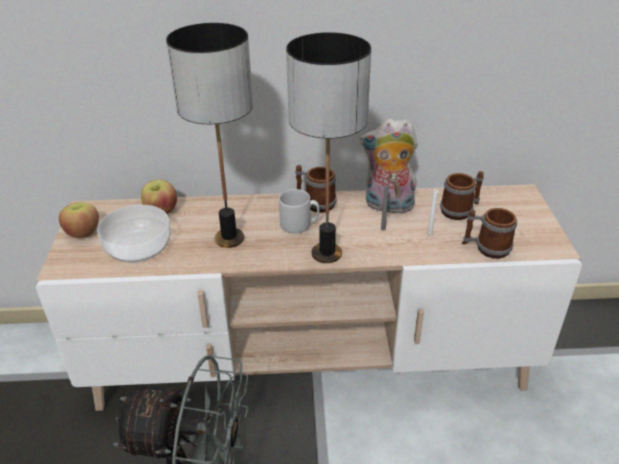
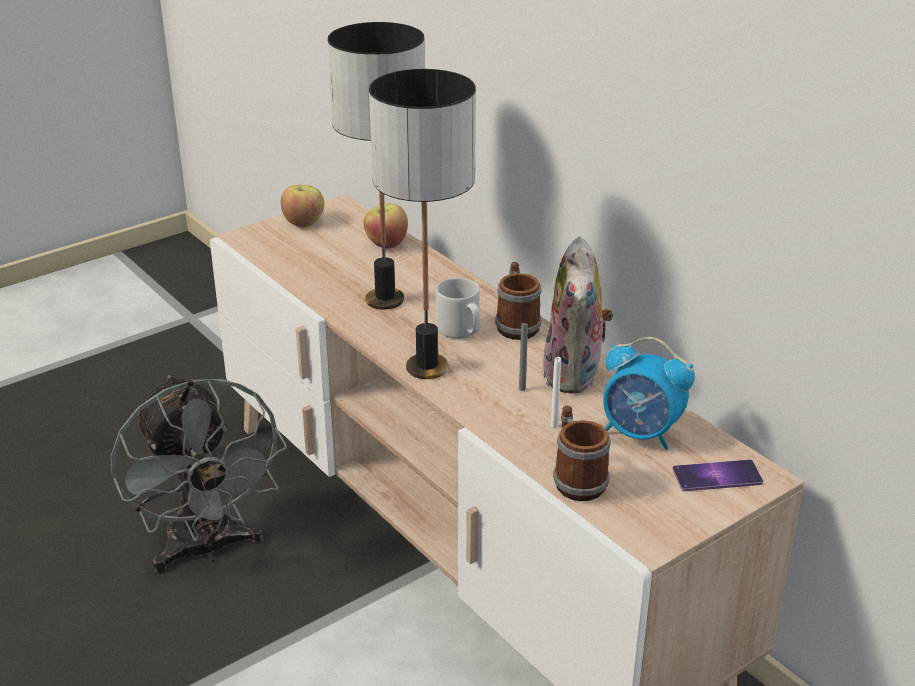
camera: 55 degrees right, 5 degrees down
(137, 248) = (312, 259): bowl -> none
(387, 206) = (576, 376): plush toy -> plush toy turned 150 degrees counterclockwise
(460, 210) = (641, 434): mug -> alarm clock
(514, 204) = (717, 476): none -> phone

